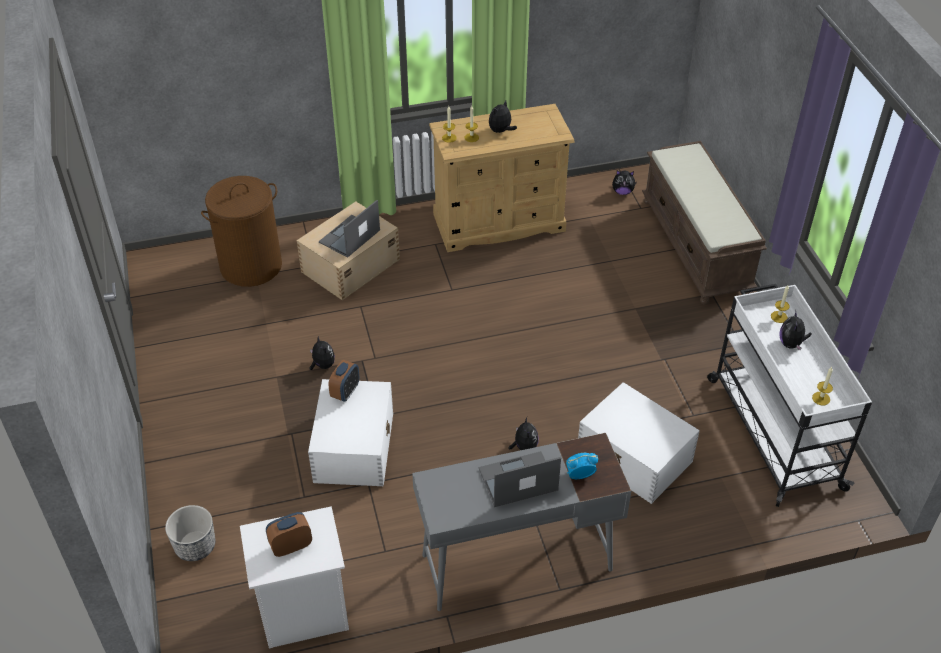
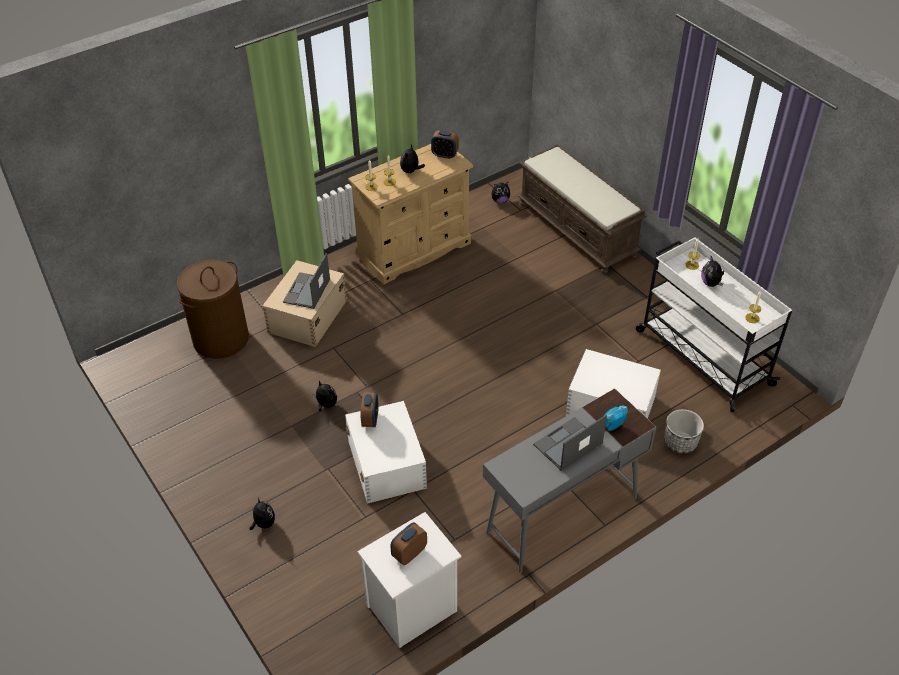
camera: 20 degrees left, 0 degrees up
(195, 546) = (293, 586): planter -> planter (680, 442)
(524, 447) = (523, 423): plush toy -> plush toy (264, 523)
(548, 122) = (445, 155): none -> alarm clock

